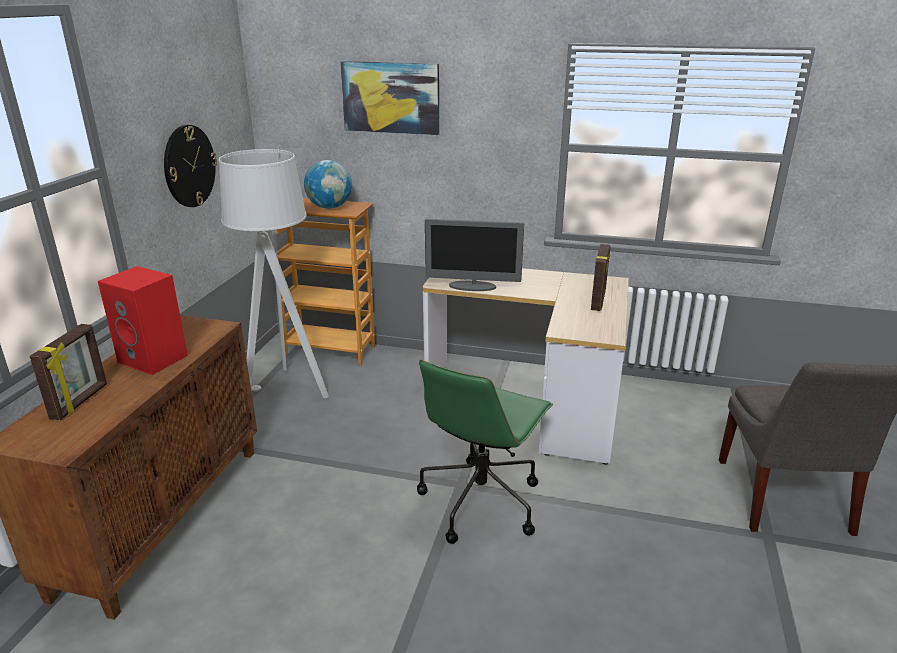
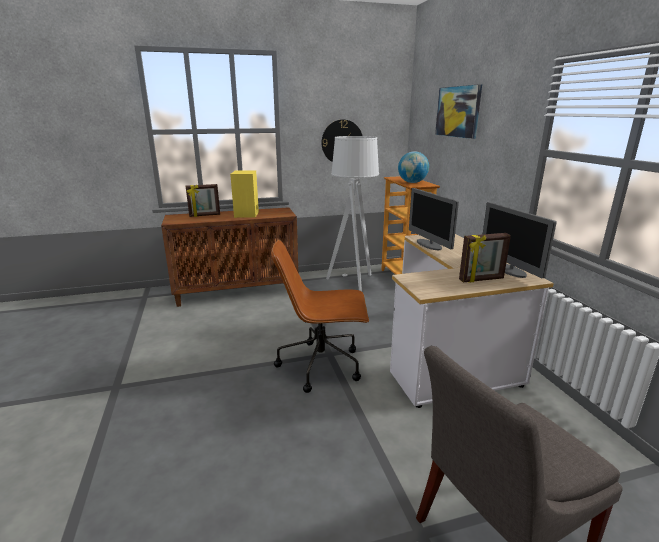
camera: 60 degrees right, 5 degrees down
(155, 359) = (247, 214): red speaker -> yellow speaker
(481, 500) = (322, 365): green office chair -> brown office chair
(585, 281) = (509, 270): none -> monitor

